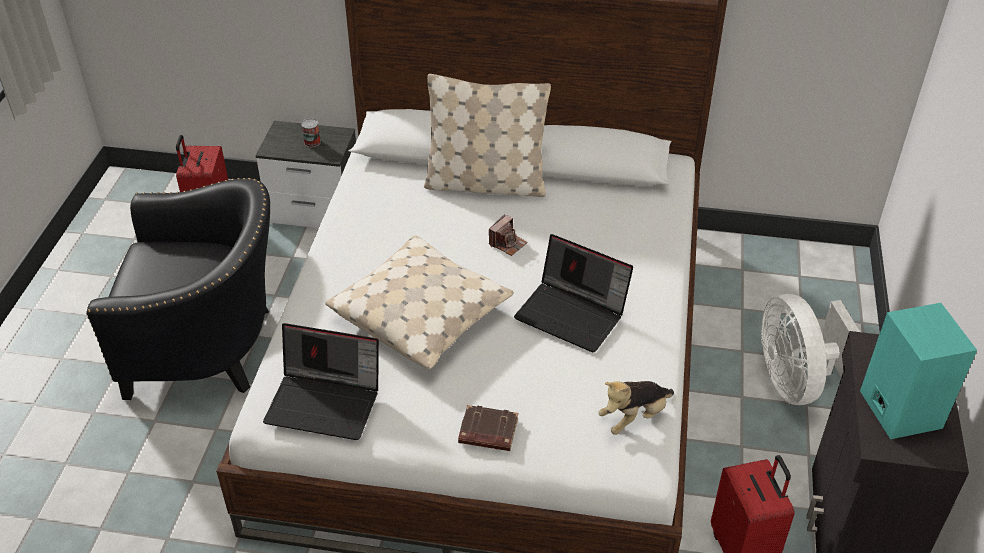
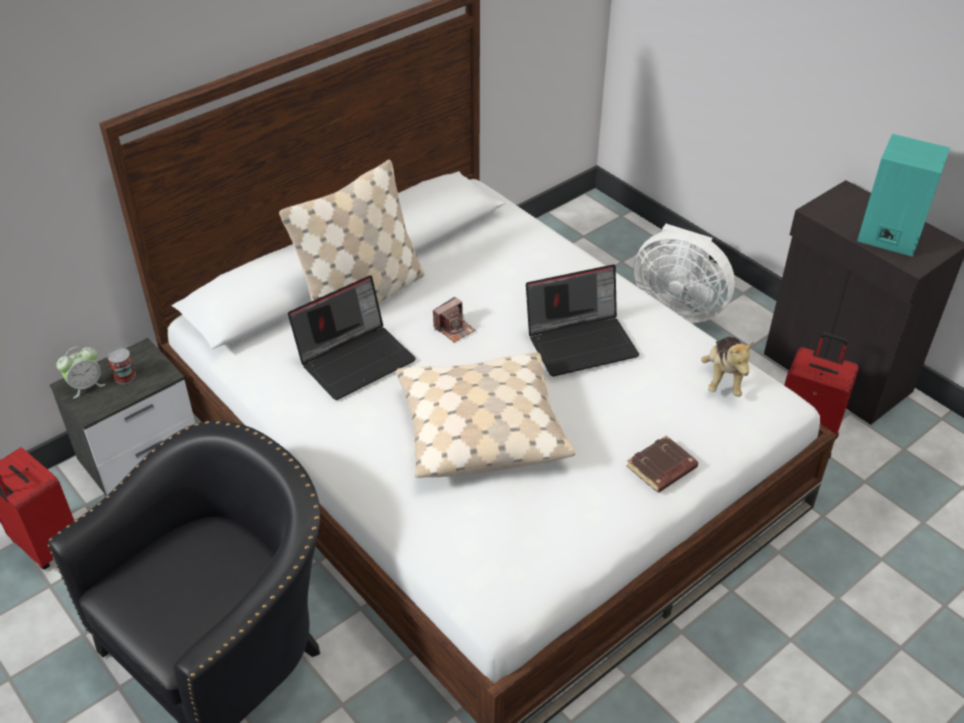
camera: 50 degrees left, 0 degrees up
(287, 134) = (86, 386): none -> alarm clock
(326, 402) = (525, 552): laptop -> laptop (356, 359)
(507, 243) = (454, 329): camera -> camera turned 60 degrees clockwise

